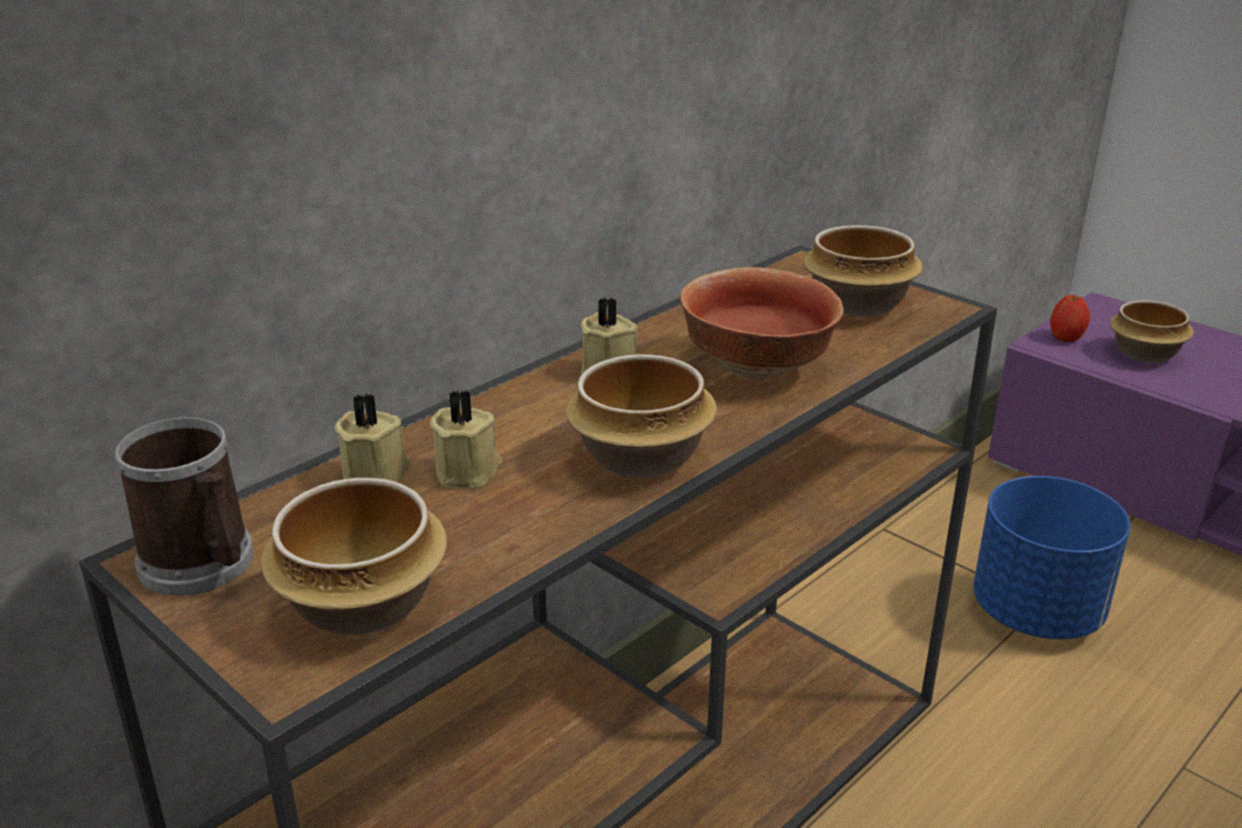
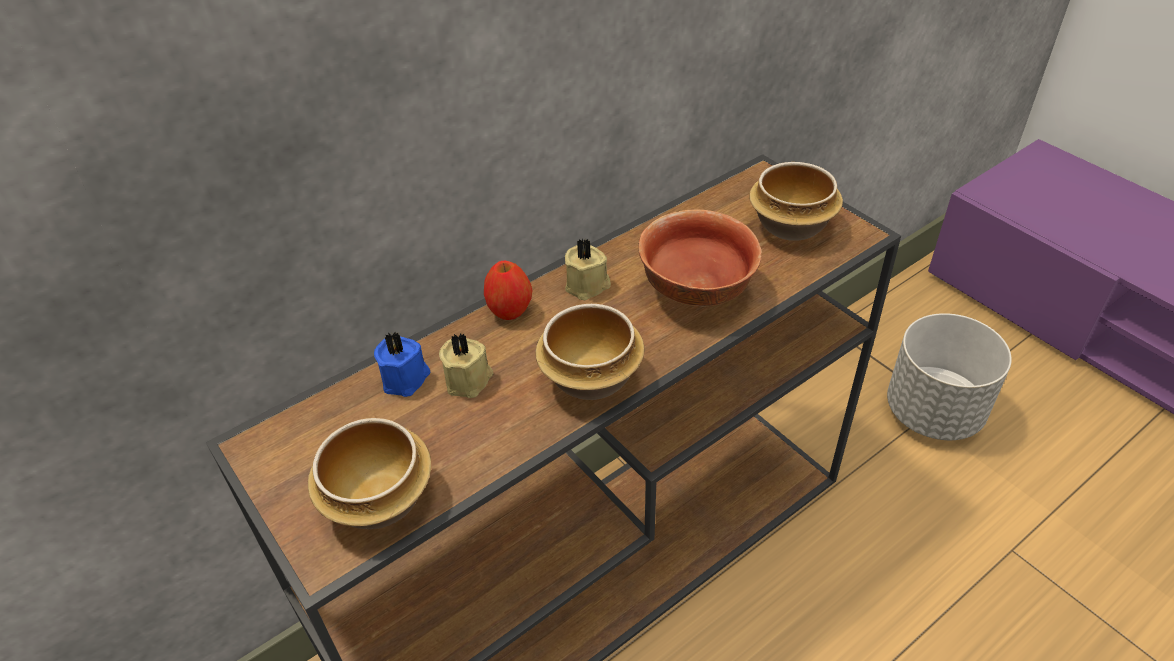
camera: 10 degrees right, 15 degrees up
(203, 566) = (282, 455): mug -> none
(377, 474) = (406, 379): beige candle -> blue candle
(1037, 613) = (934, 412): blue planter -> grey planter
(1066, 338) = (1003, 187): apple -> apple (510, 310)
(1146, 354) = (1065, 208): bowl -> none

